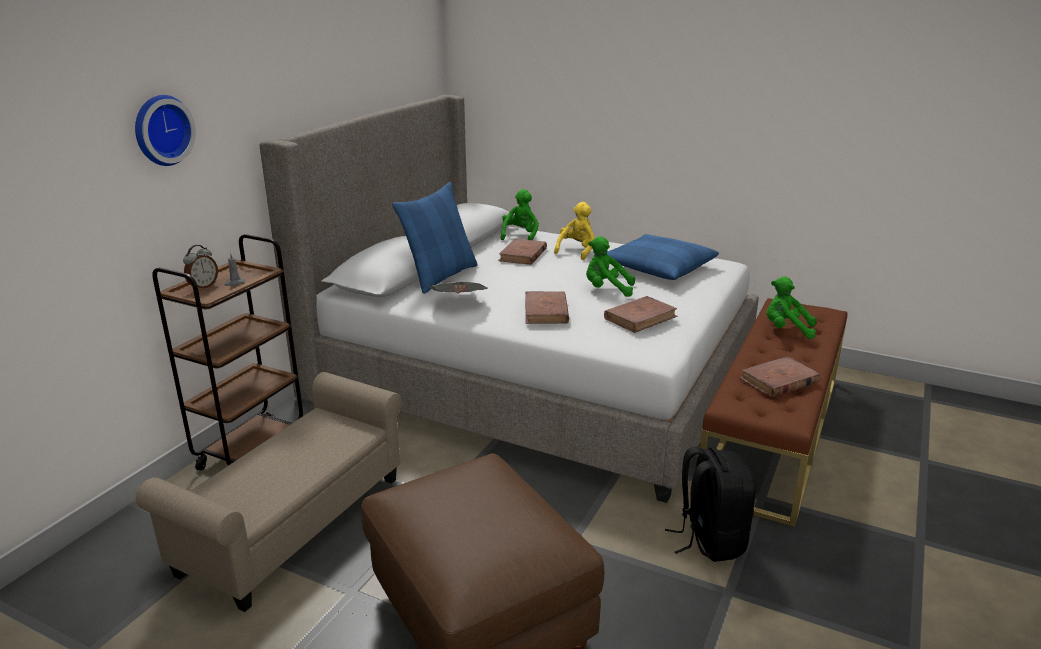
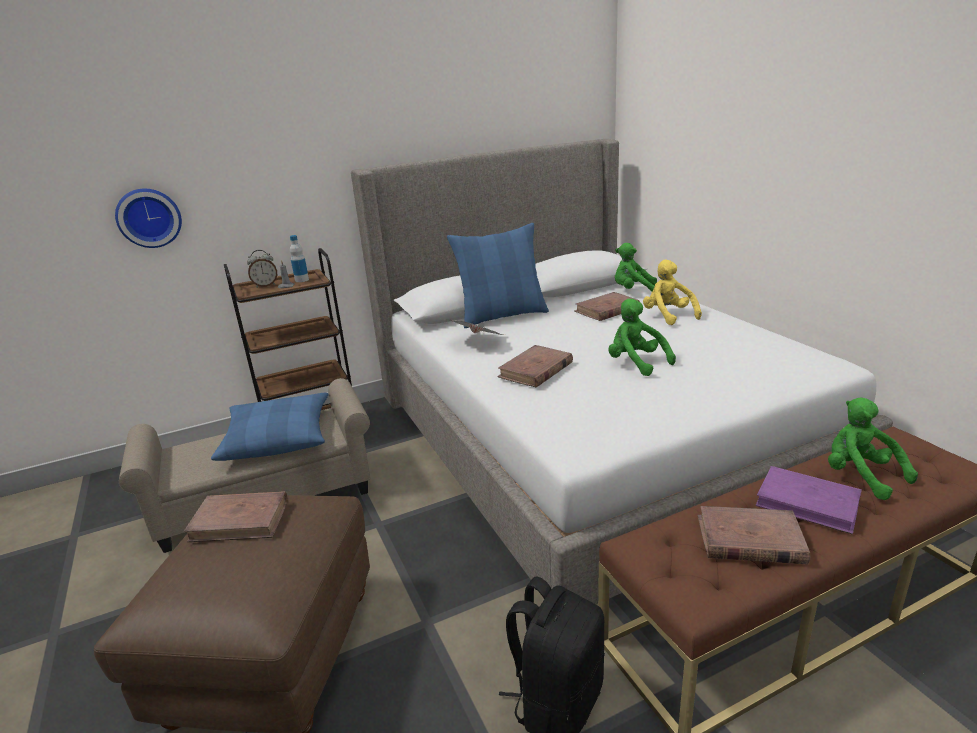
camera: 40 degrees right, 0 degrees up
(161, 130) = (246, 152): wall clock -> wall clock (149, 217)
(238, 273) = (302, 280): none -> bottle
(520, 236) = (634, 291): green plush toy -> green plush toy turned 135 degrees counterclockwise
(577, 251) = (668, 316): yellow plush toy -> yellow plush toy turned 90 degrees counterclockwise
(640, 317) = (618, 402): brown book -> brown book (240, 520)
(657, 268) = (733, 352): blue pillow -> blue pillow (277, 437)
(781, 352) = (808, 503): none -> purple book

